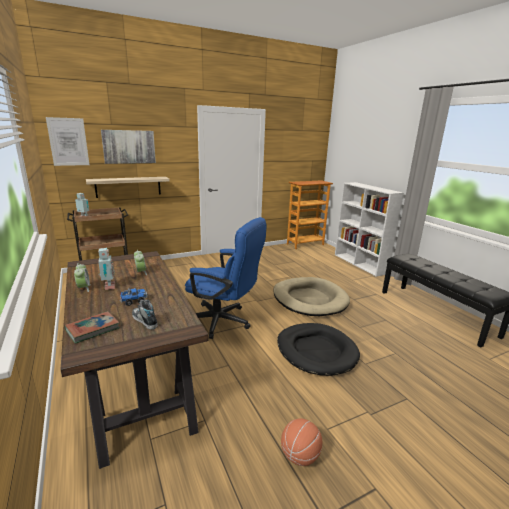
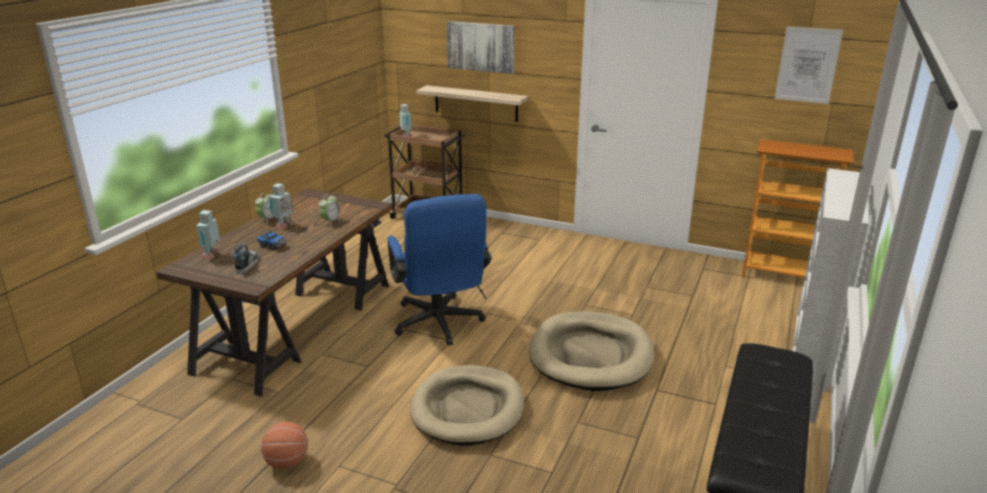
camera: 50 degrees right, 5 degrees up
(68, 142) = (412, 35): picture -> picture (807, 65)
(93, 329) = (212, 255): book -> toy robot
(316, 351) = (468, 409): black dog bed -> beige dog bed

